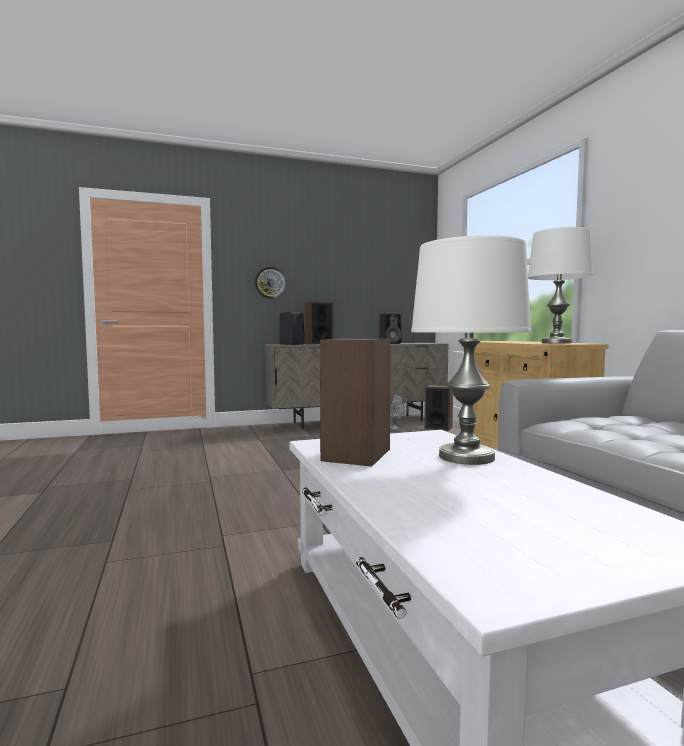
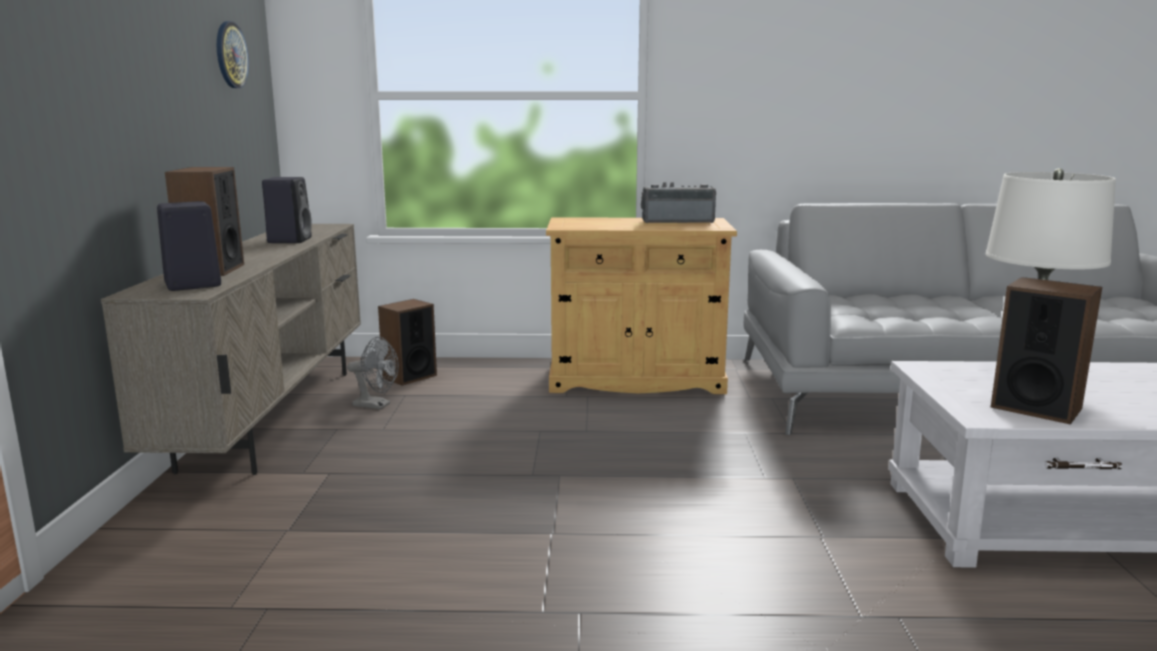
camera: 70 degrees left, 10 degrees up
(270, 283) = (78, 123): wall clock -> wall clock (230, 55)
(556, 342) = (677, 221): white table lamp -> radio

